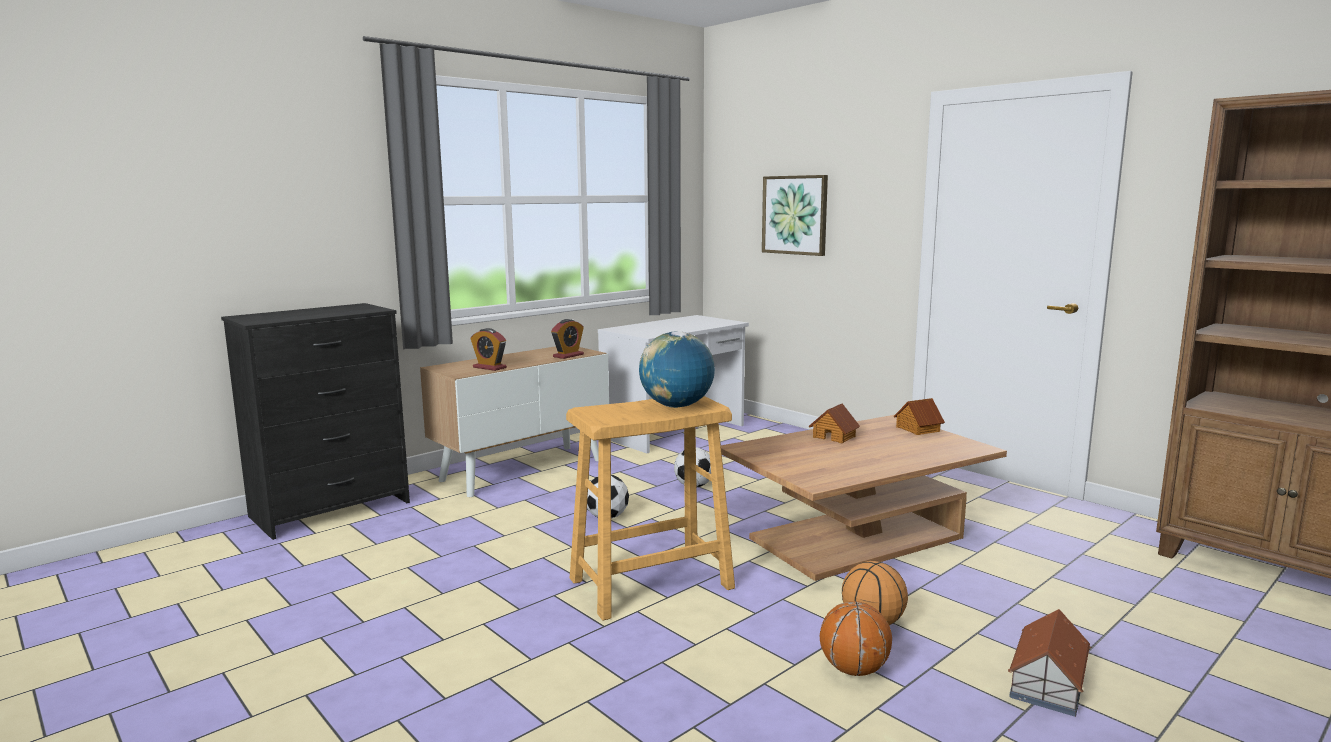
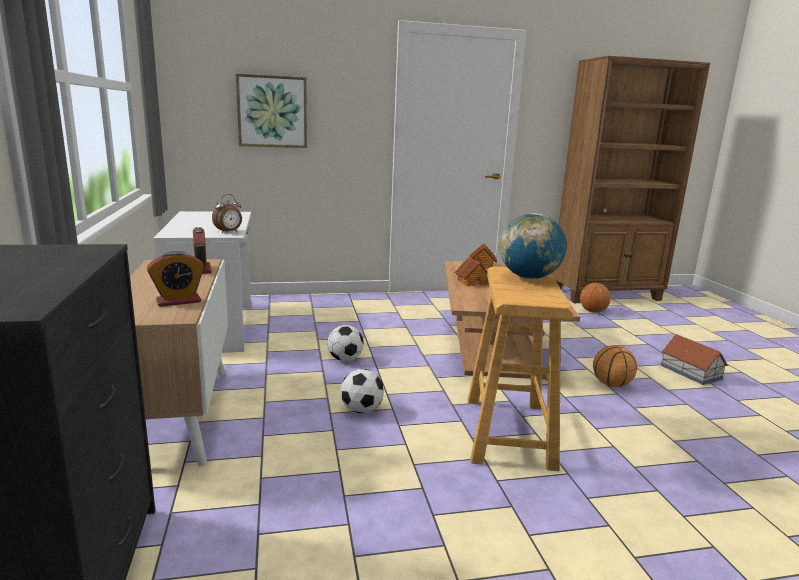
camera: 60 degrees left, 5 degrees up
(655, 333) = (229, 232): none -> alarm clock
(853, 670) = (665, 409): basketball -> basketball (592, 311)

